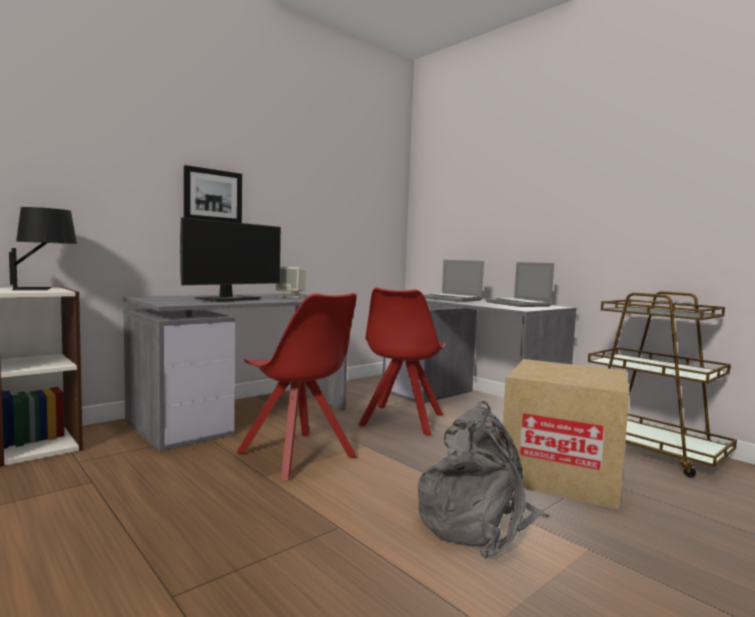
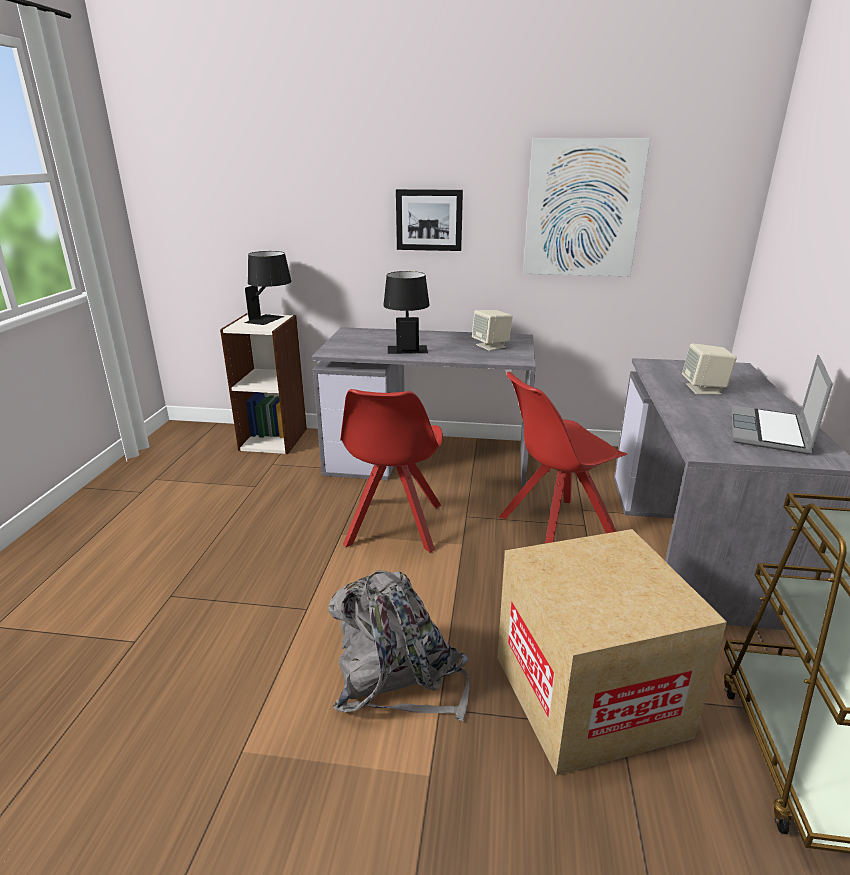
camera: 50 degrees right, 20 degrees up
(229, 299) = (406, 346): monitor -> black table lamp
(321, 199) = (582, 209): none -> picture
(452, 299) = (703, 389): laptop -> beige speaker

